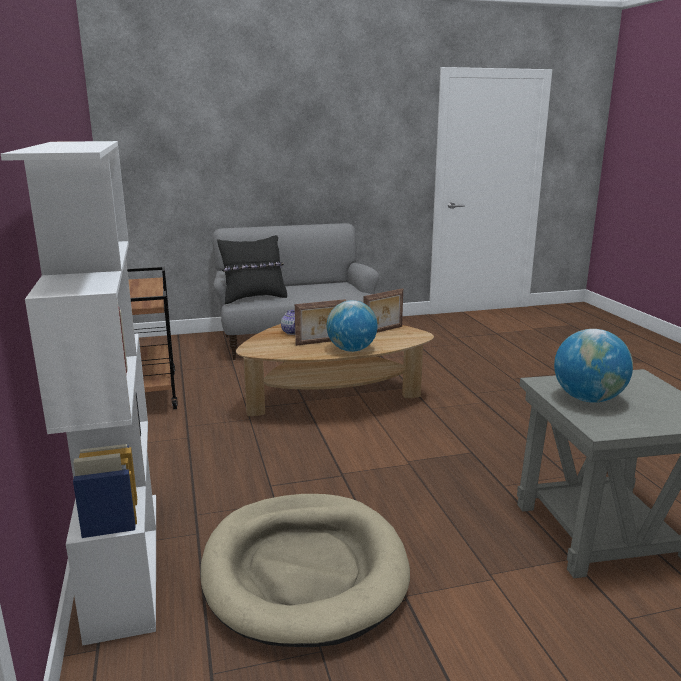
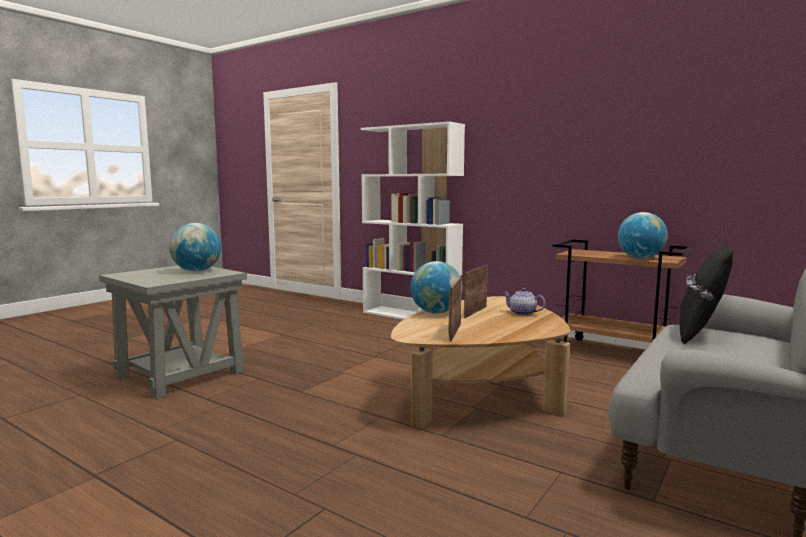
camera: 140 degrees right, 10 degrees down
(146, 286) = (640, 258): none -> globe
(304, 571) = (335, 329): beige dog bed -> none

